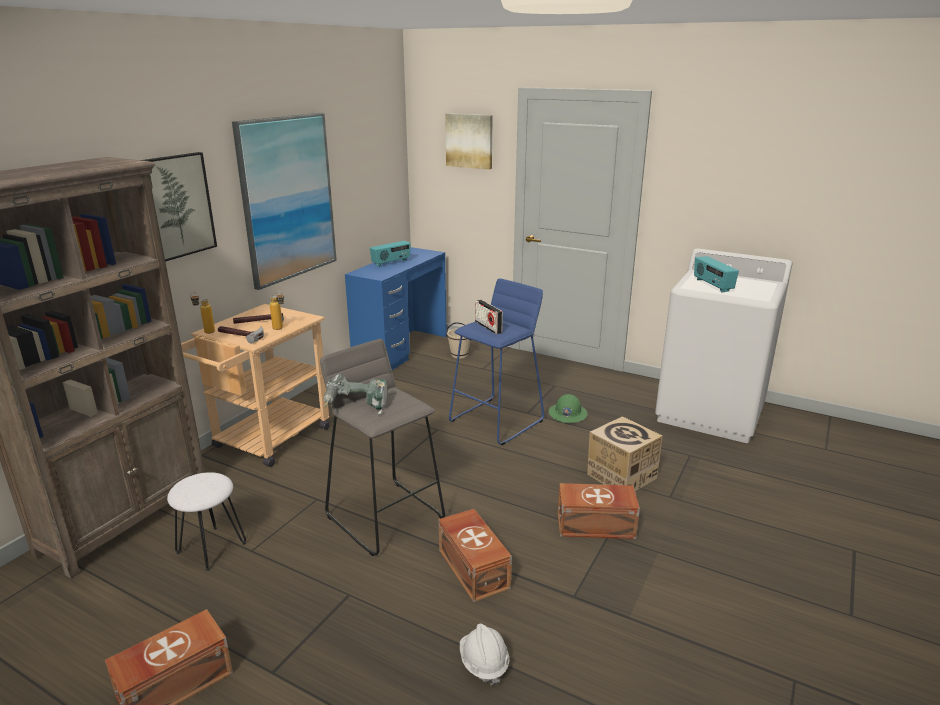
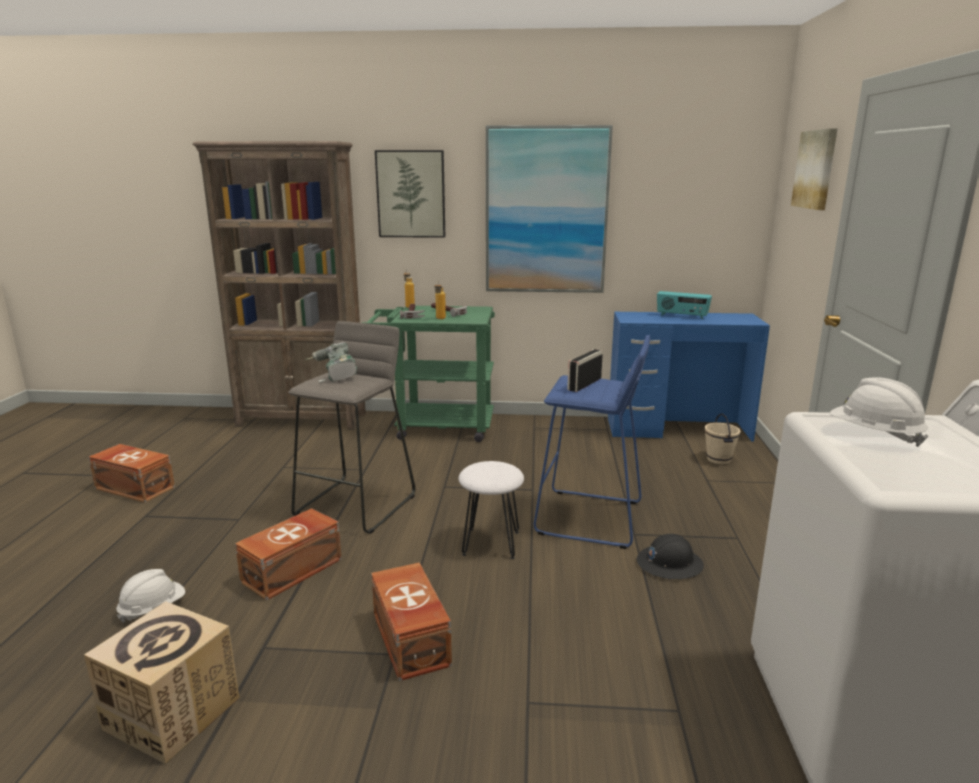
camera: 65 degrees right, 5 degrees down
(211, 548) = (280, 453): white stool -> white stool (490, 543)
(265, 442) = (435, 427): beige cart -> green cart
(567, 414) = (669, 564): green hard hat -> black hard hat
(621, 476) = (546, 642): cardboard box -> cardboard box (172, 713)
(712, 285) = (874, 435): radio -> white hard hat

